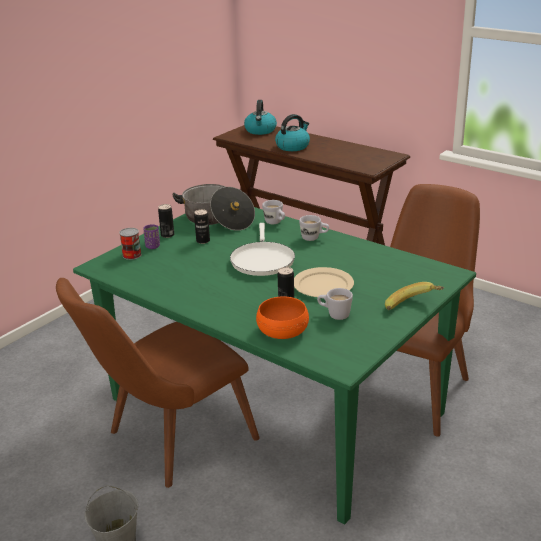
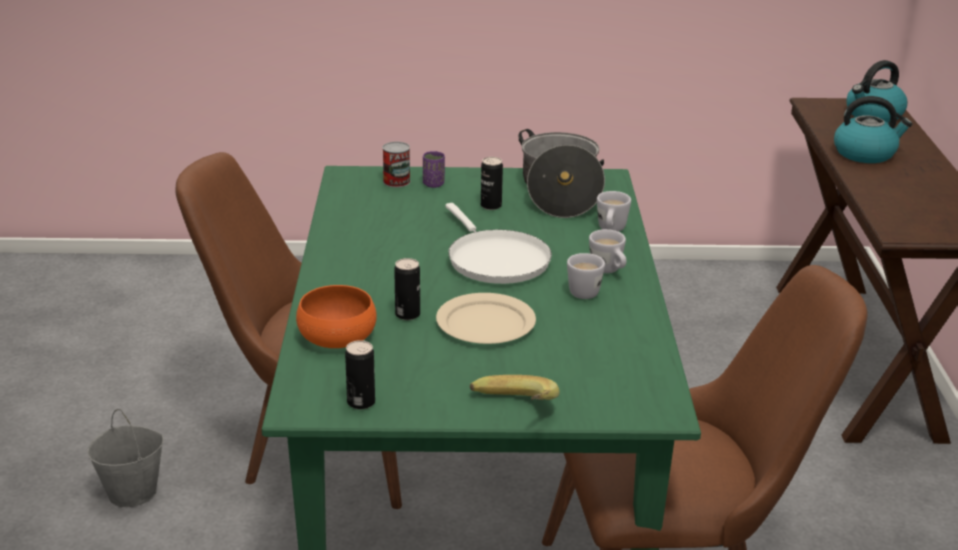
camera: 50 degrees right, 0 degrees up
(167, 235) = (474, 181): can -> can (361, 402)
(262, 260) = (495, 259): white frying pan -> white frying pan turned 75 degrees counterclockwise
(334, 314) = (419, 357): white mug -> white mug (581, 290)

